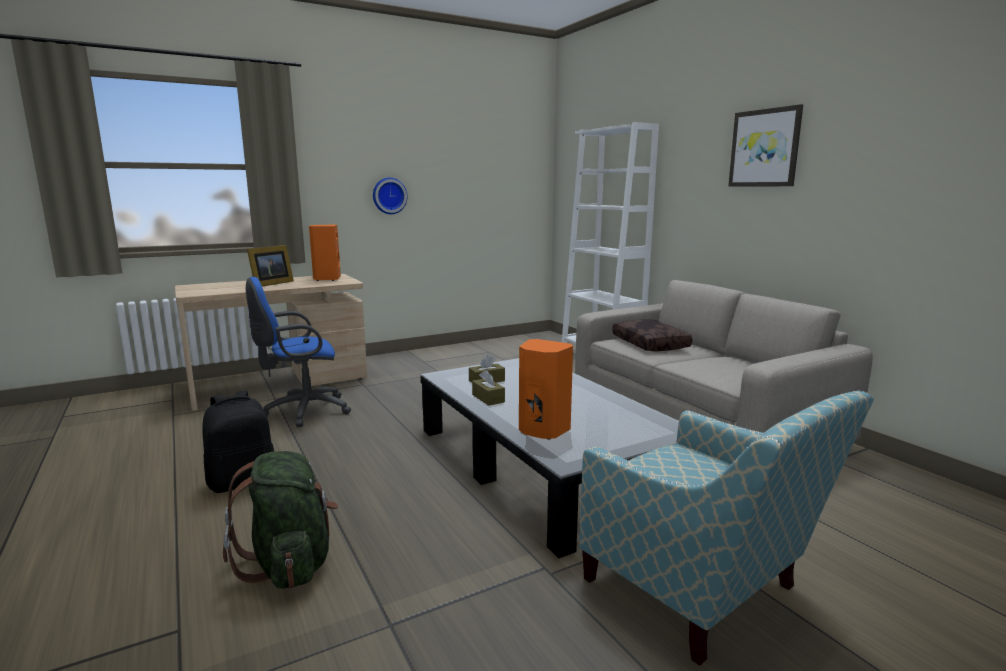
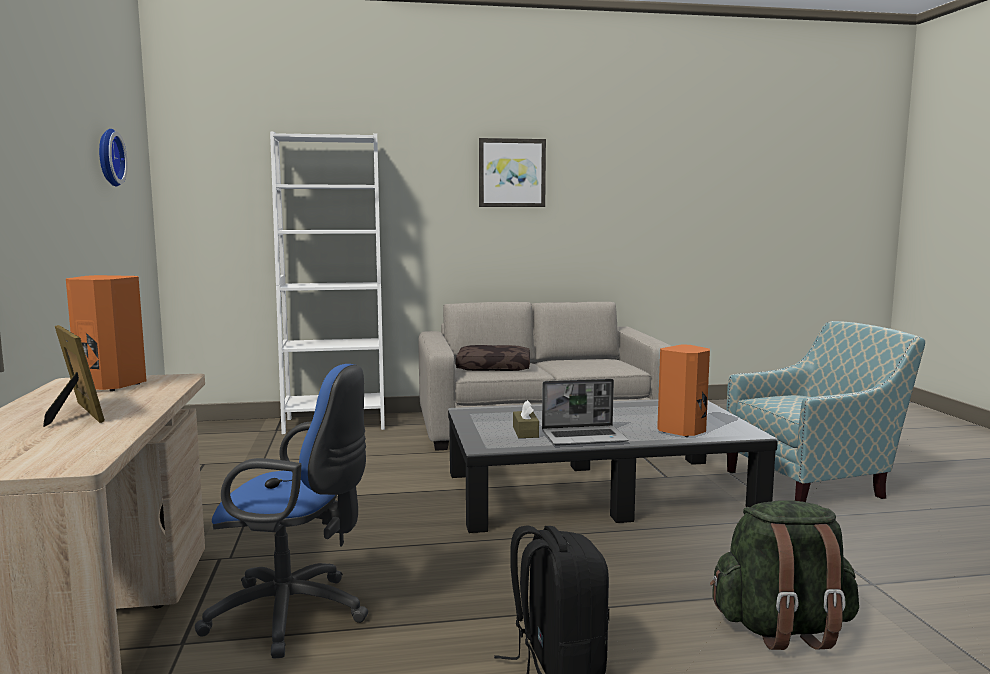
camera: 70 degrees left, 5 degrees down
(302, 411) = (295, 615): blue office chair -> blue office chair turned 75 degrees counterclockwise
(389, 196) = (47, 219): wall clock -> wall clock (107, 157)
(488, 398) = (584, 437): brown tissue box -> laptop

